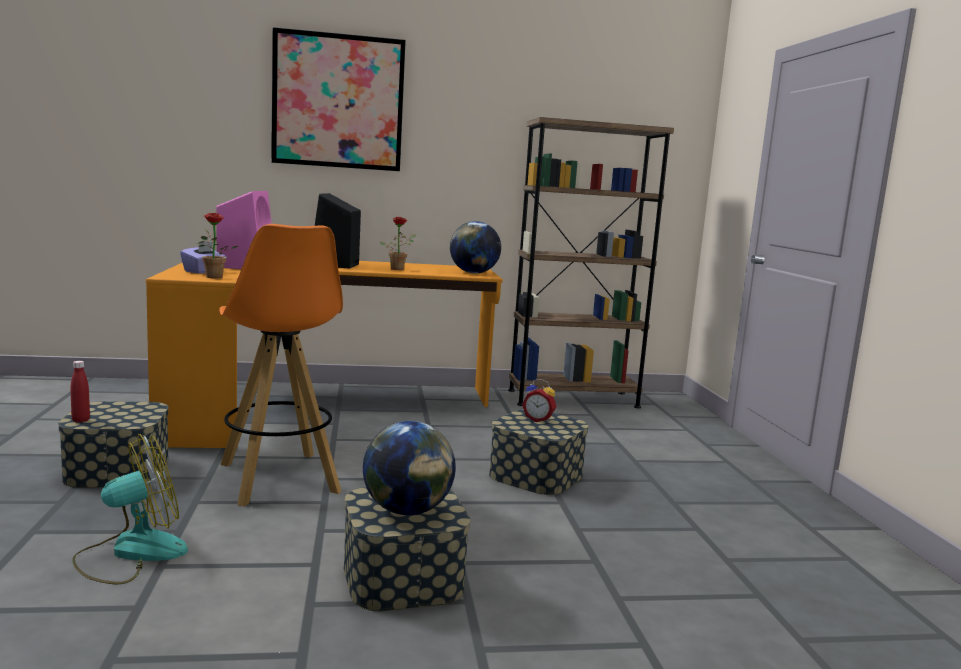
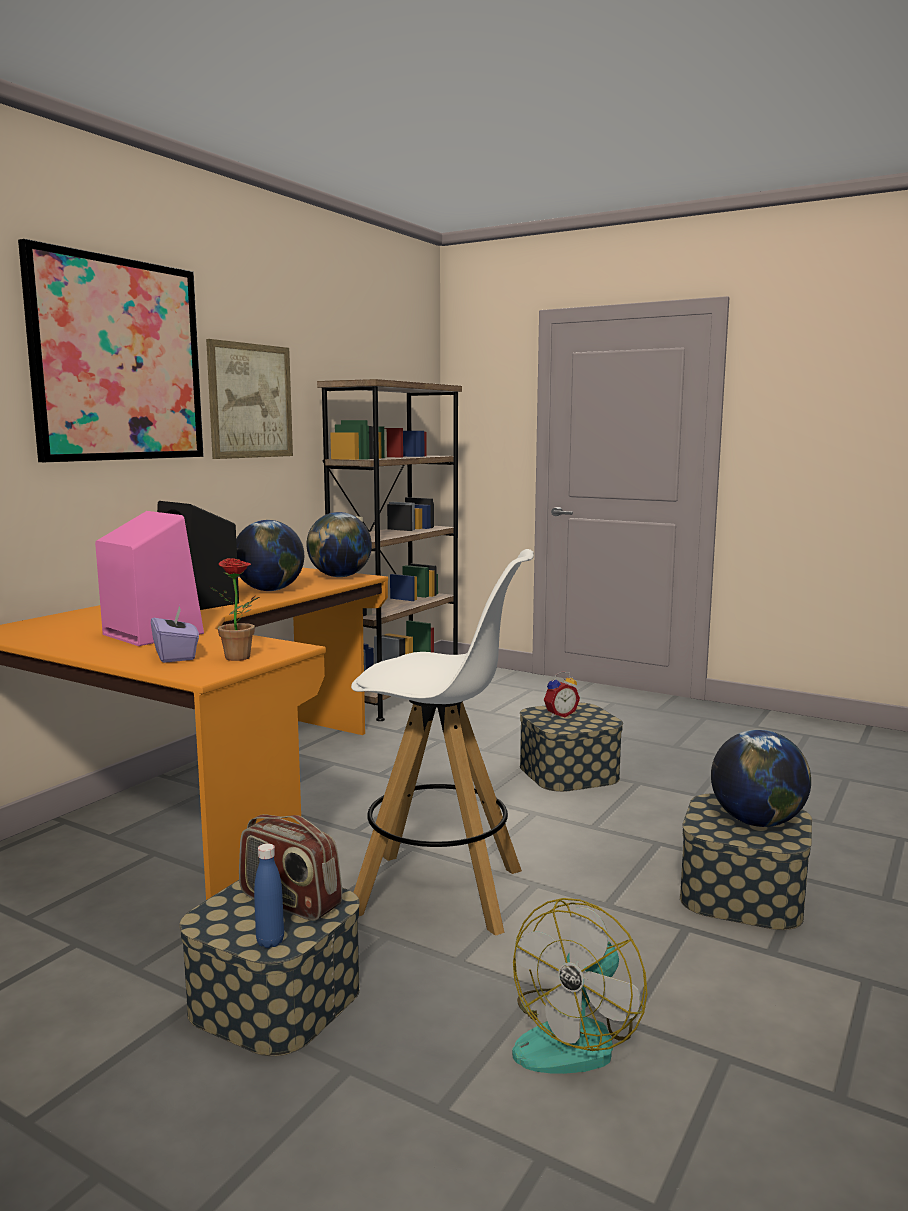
camera: 50 degrees left, 0 degrees up
(81, 420) = (270, 941): red bottle -> blue bottle
(129, 415) = (289, 902): none -> radio
(131, 553) = (576, 1036): fan -> fan turned 150 degrees counterclockwise
(279, 478) = (441, 892): orange stool -> white stool
(398, 269) = (270, 590): potted plant -> globe
(457, 134) = (250, 401): none -> picture

